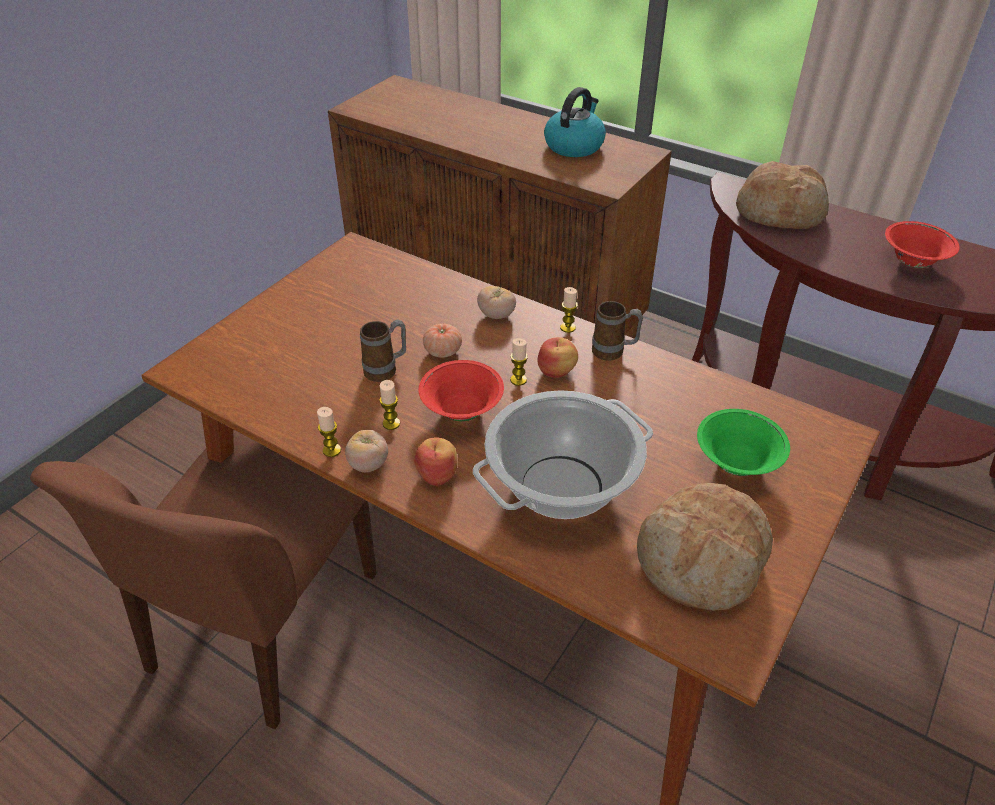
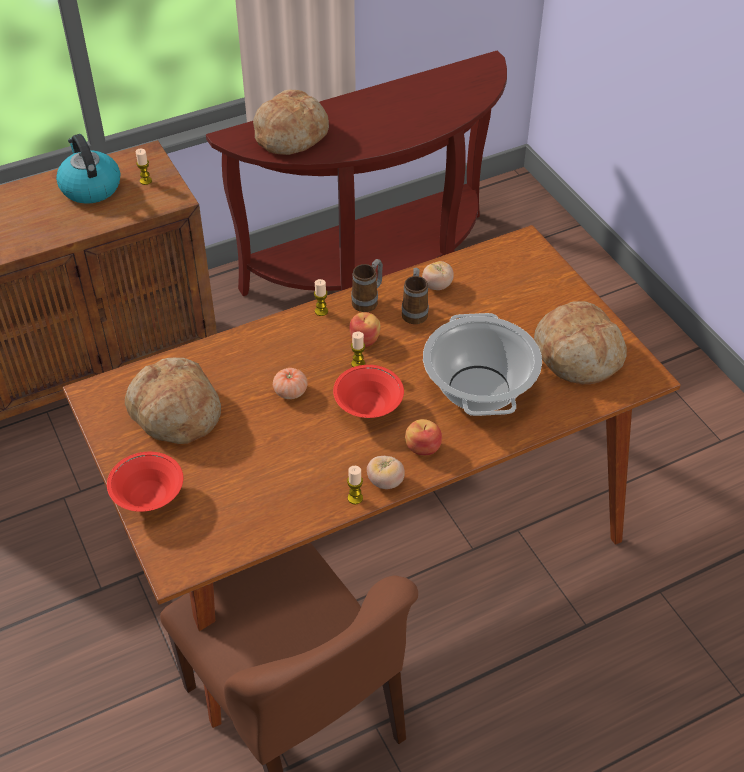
camera: 60 degrees left, 5 degrees up
(363, 296) = (174, 412): none -> bread
(386, 370) = (286, 433): mug -> mug (415, 311)
(391, 423) = (351, 453): candle -> candle (145, 181)
(496, 315) = (272, 343): tomato -> tomato (437, 286)
(736, 464) = (515, 299): green bowl -> none
(912, 262) = (402, 113): red bowl -> red bowl (148, 498)

